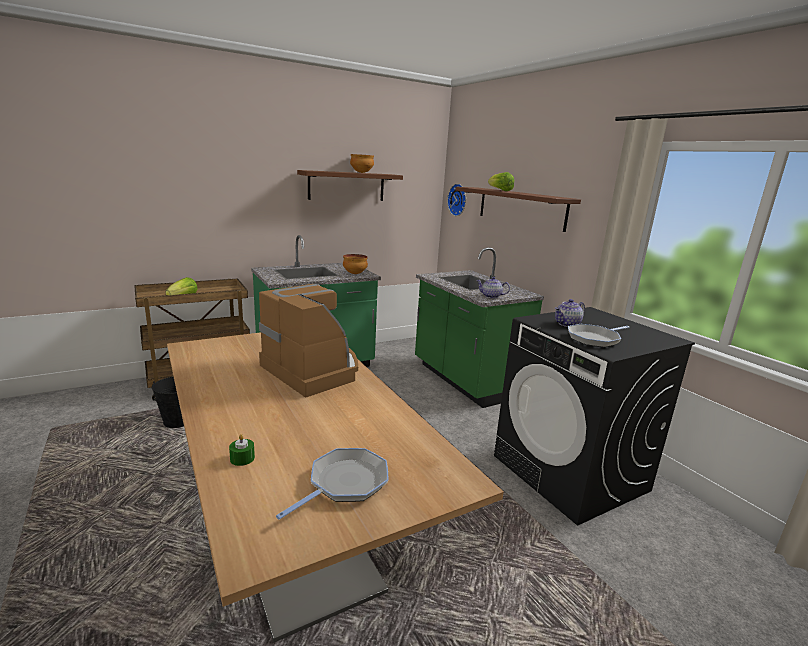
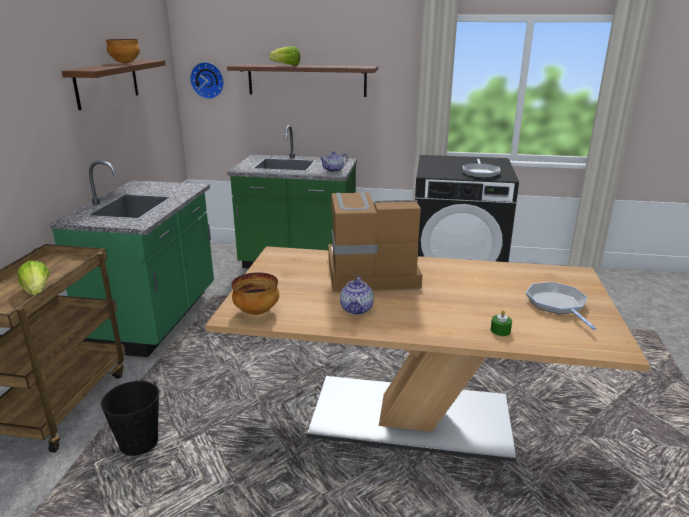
camera: 50 degrees left, 5 degrees up
(355, 274) = (180, 190): bowl -> bowl (257, 312)
(567, 324) = (447, 170): teapot -> teapot (357, 309)

